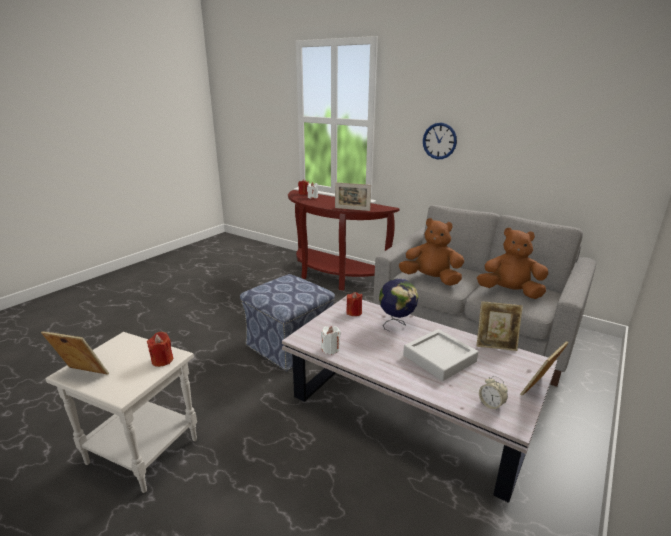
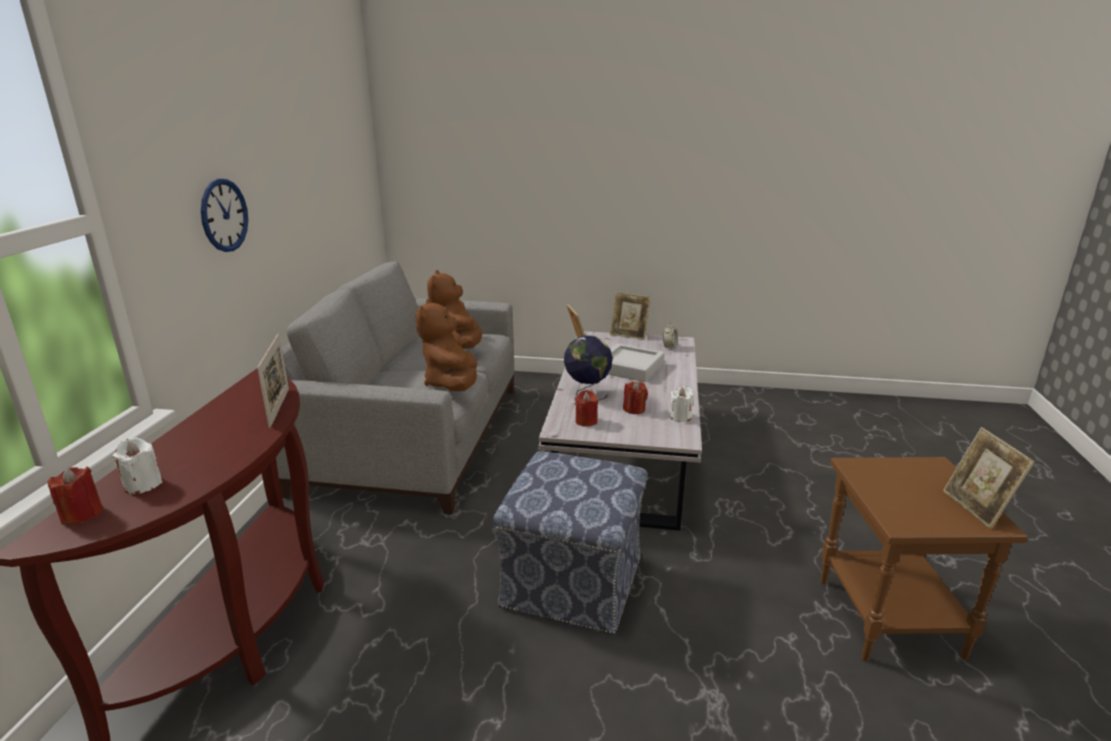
camera: 115 degrees left, 0 degrees up
(141, 452) = (891, 618): white side table -> brown side table
(162, 360) = (871, 469): red candle -> red candle (634, 409)

